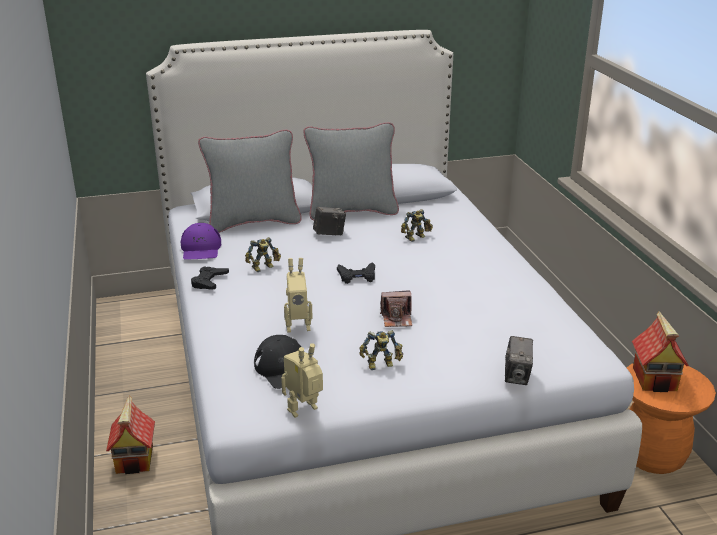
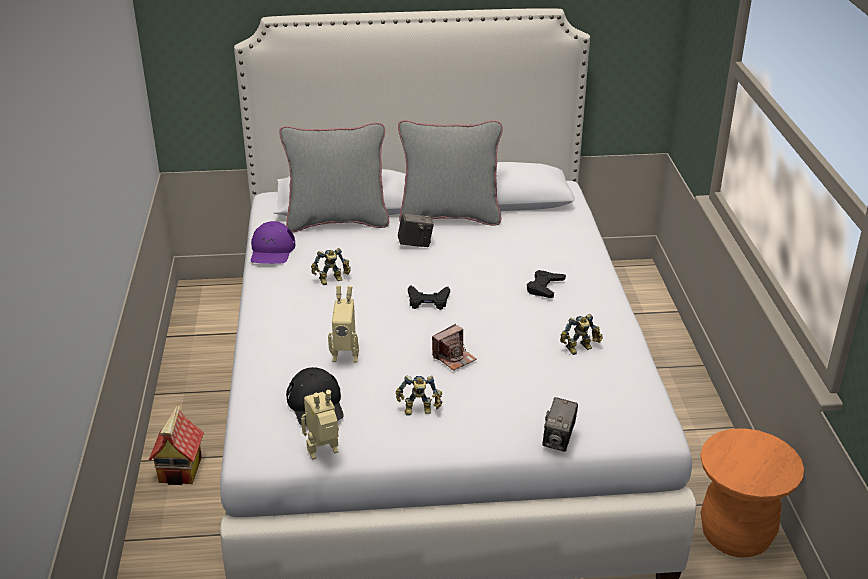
camera: 10 degrees right, 5 degrees up
(209, 281) = (270, 291): black game controller -> black game controller (544, 287)
(397, 319) = (454, 357): camera -> camera turned 45 degrees counterclockwise
(416, 238) = (510, 258): toy robot -> toy robot (580, 349)
(655, 379) = (739, 454): toy house -> none

